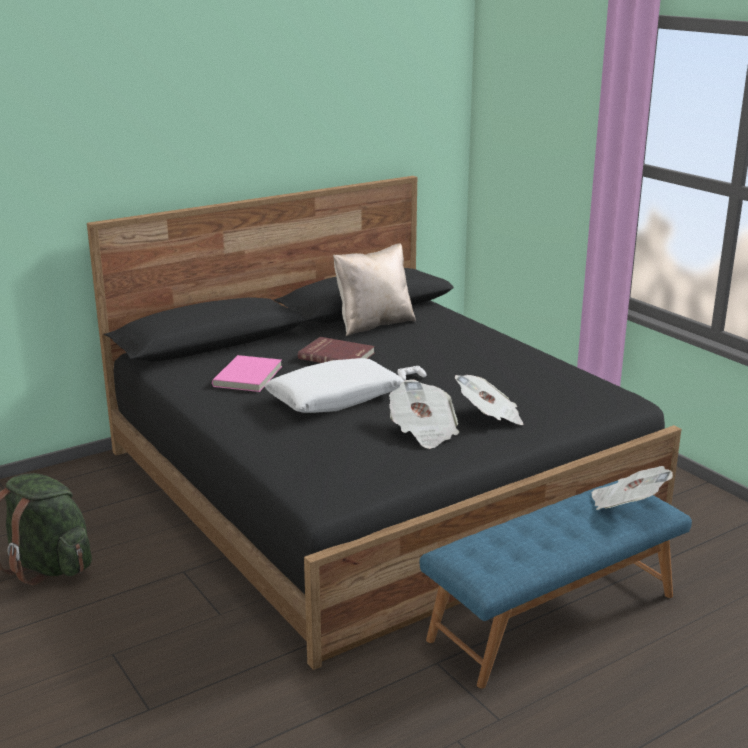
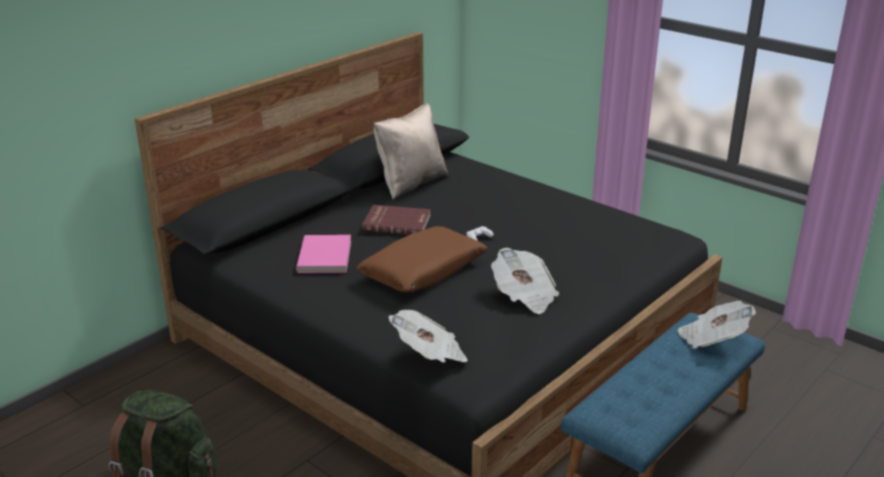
camera: 15 degrees left, 5 degrees up
(335, 398) = (423, 271): white pillow -> brown pillow
(489, 417) = (572, 271): newspaper -> newspaper (429, 354)

